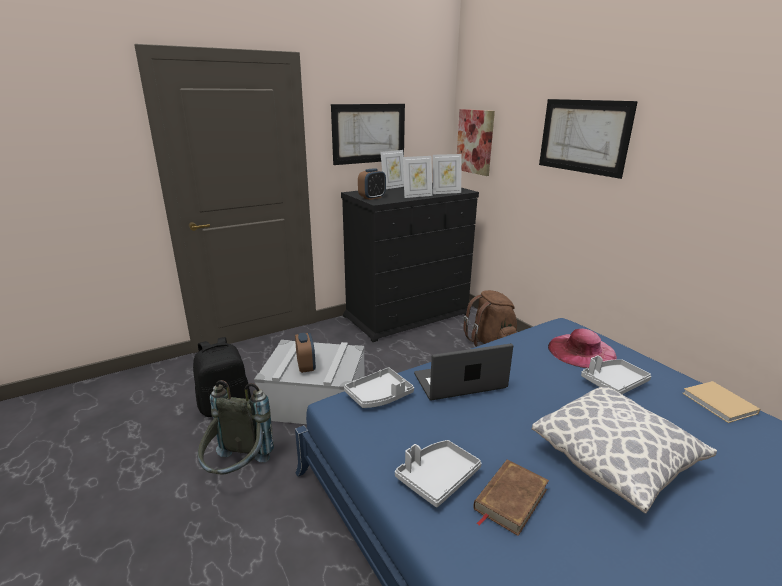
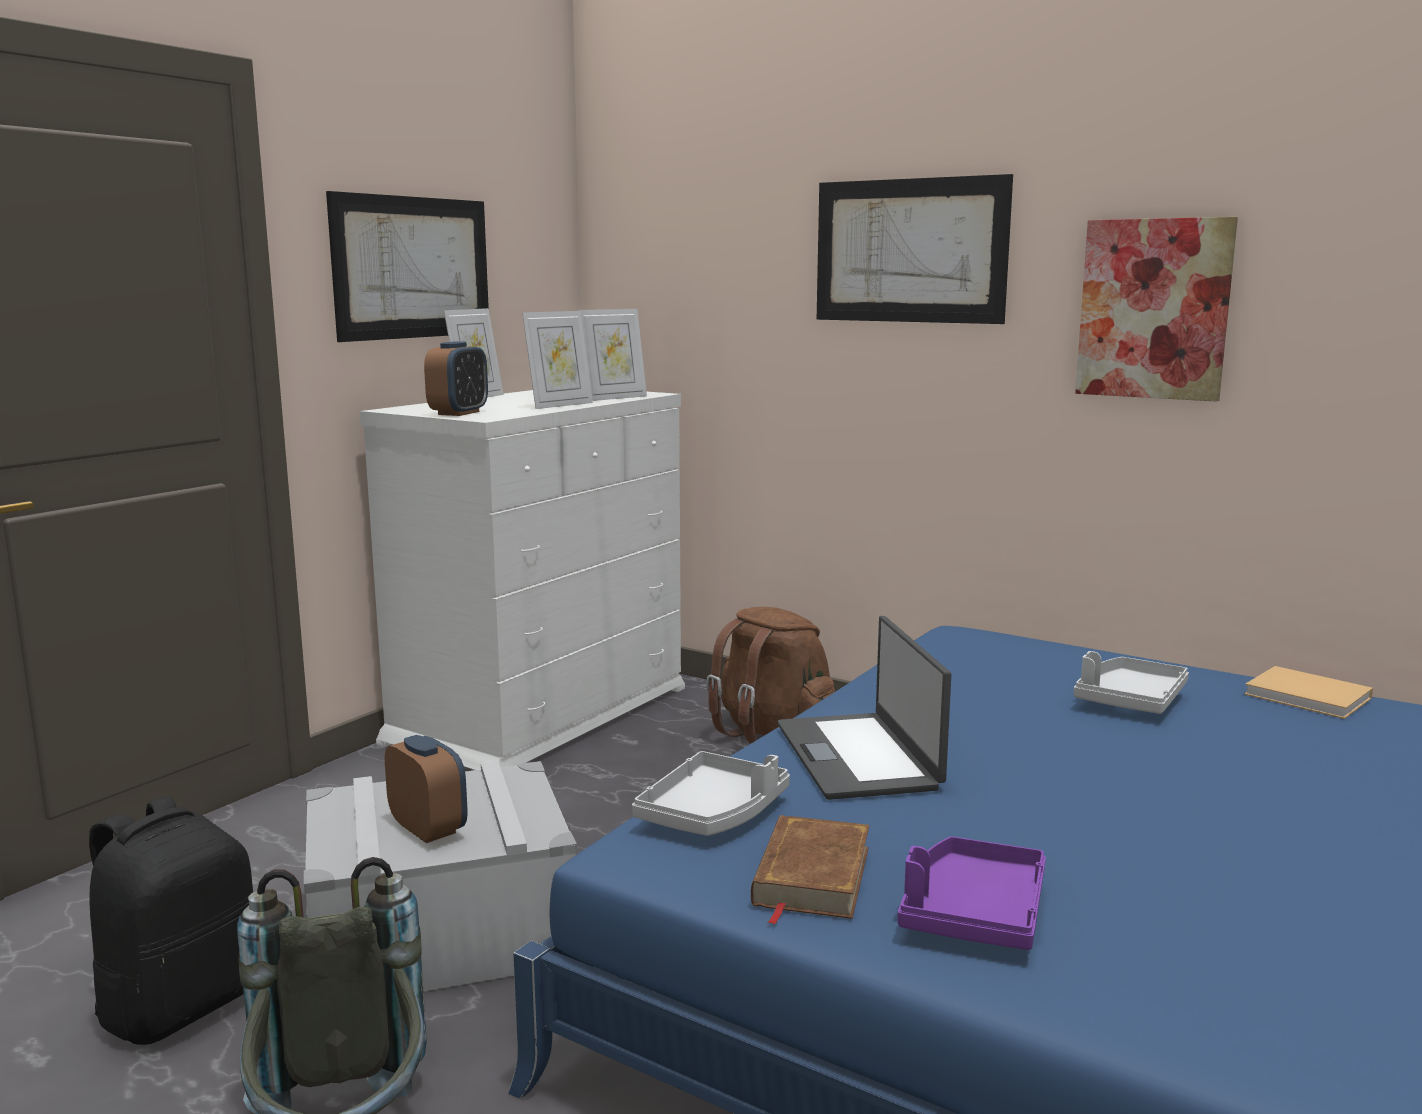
camera: 25 degrees left, 10 degrees down
(407, 315) = (541, 714): black dresser -> white dresser
(437, 478) = (972, 913): grey tray -> purple tray
(460, 382) = (859, 756): laptop -> laptop turned 60 degrees counterclockwise
(475, 142) = (645, 288): picture -> picture (1154, 309)
(510, 499) = (1134, 906): brown book -> brown book (811, 876)
(581, 351) = (1030, 666): pink hat -> none
(615, 460) = (1242, 804): pillow -> none

